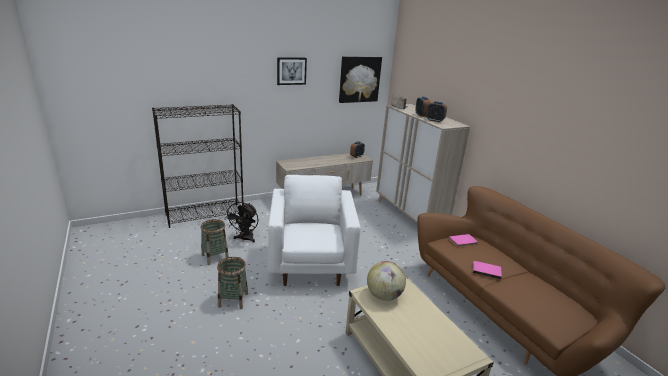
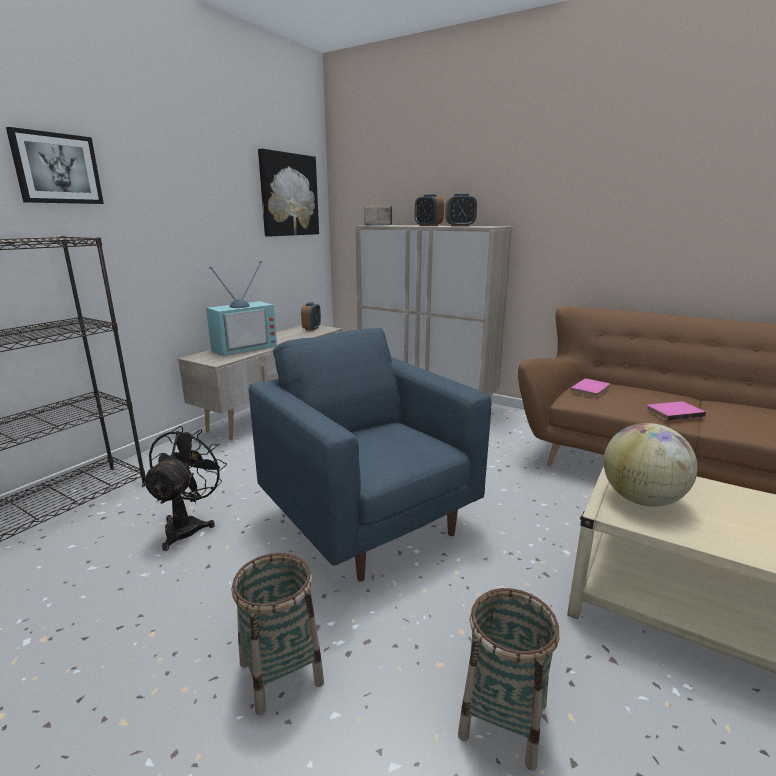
camera: 30 degrees left, 5 degrees down
(215, 257) = (145, 591): basket -> basket (503, 719)
(244, 239) = (188, 525): black fan -> black fan turned 150 degrees counterclockwise
(291, 71) = (176, 168): picture -> picture (57, 168)
(310, 161) = (244, 347): none -> television
(311, 265) = (370, 521): white armchair -> blue armchair

